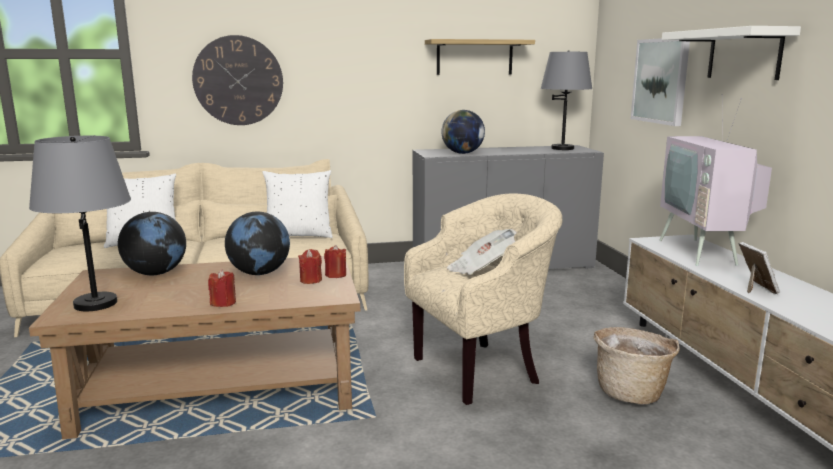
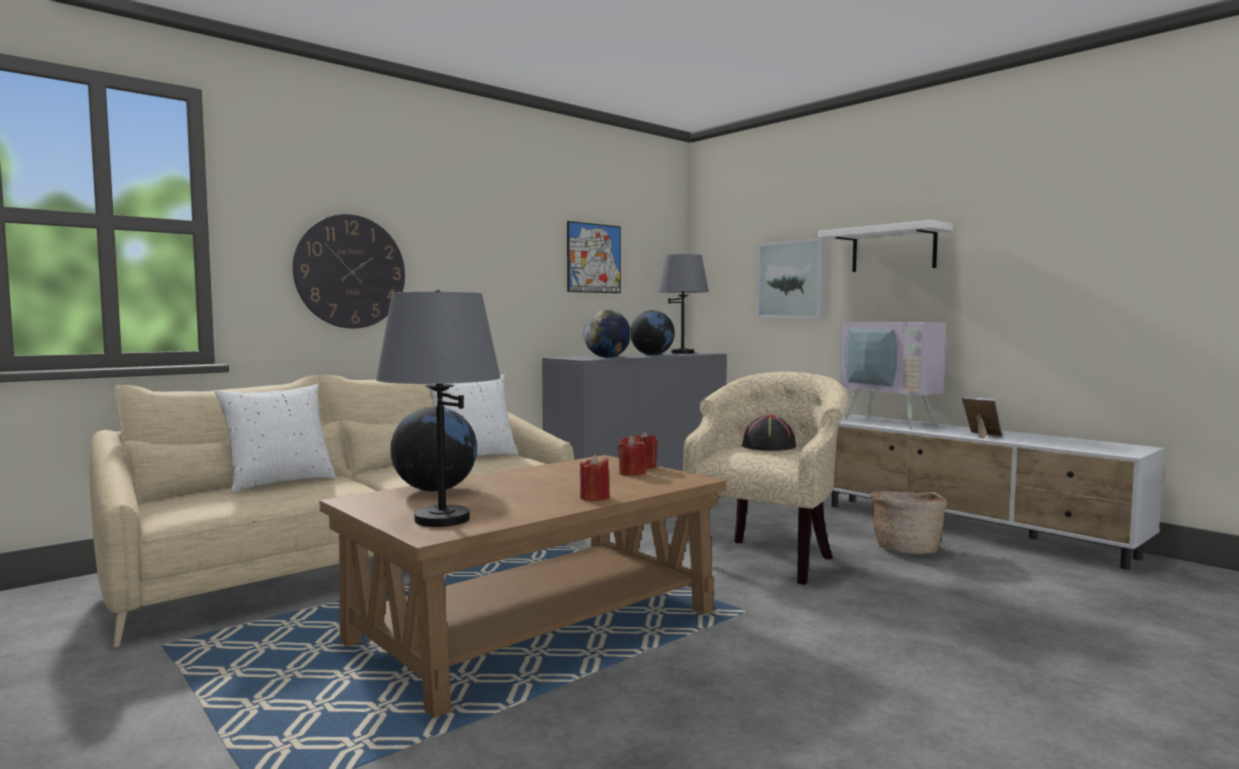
camera: 30 degrees left, 10 degrees down
(259, 273) = (560, 475): globe -> globe (652, 355)
(474, 57) = (594, 258): shelf -> picture
(481, 269) = (768, 447): newspaper -> black hat

